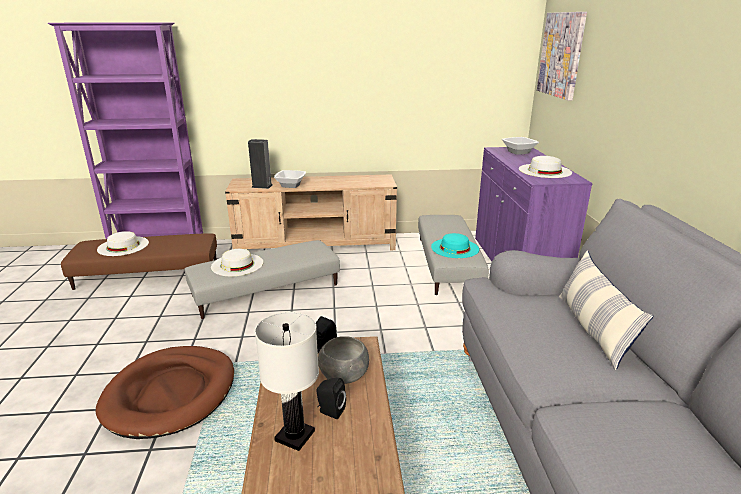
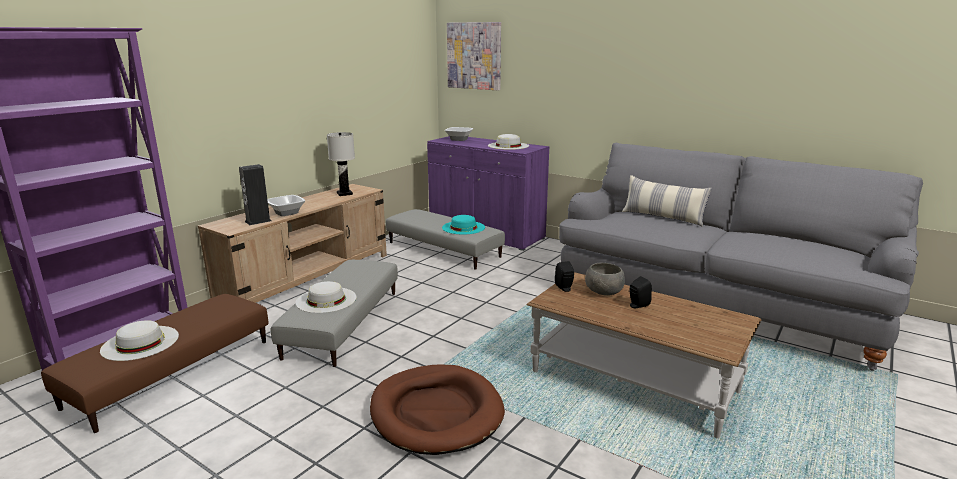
camera: 50 degrees left, 5 degrees down
(295, 436) = (651, 321): white table lamp -> white table lamp (345, 193)

